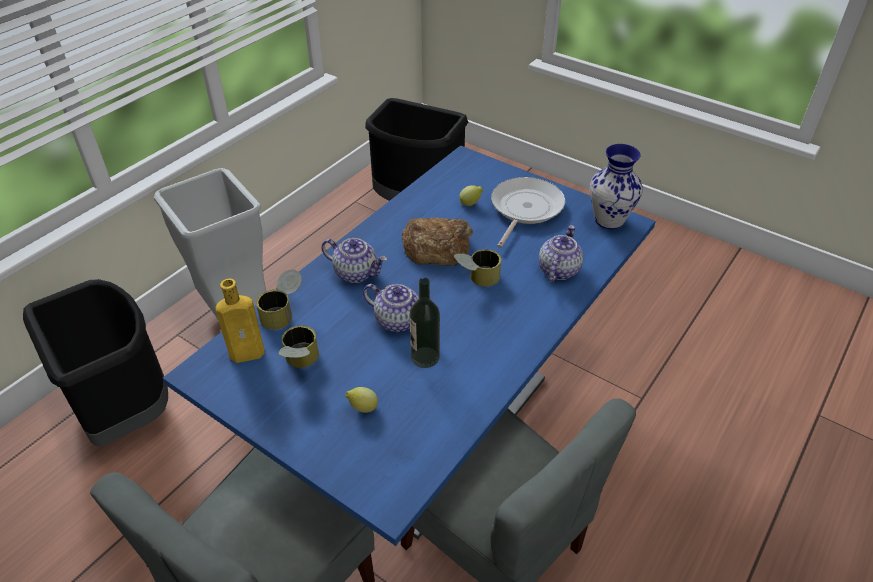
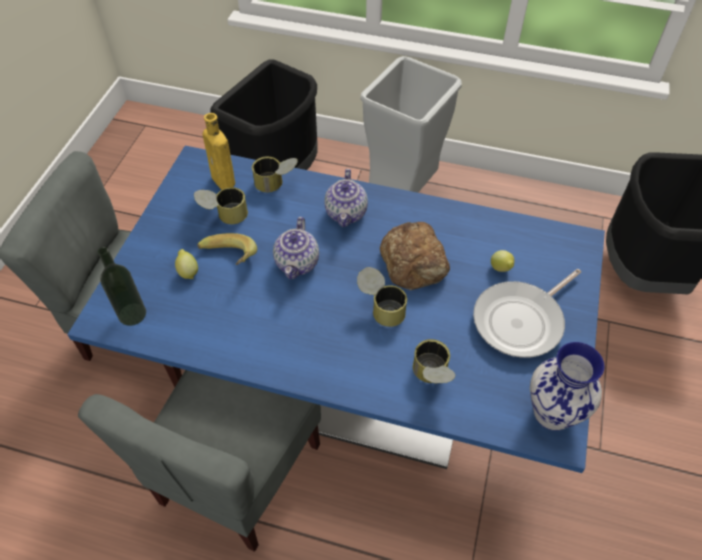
camera: 70 degrees right, 10 degrees up
(367, 371) = (228, 261): none -> banana
(425, 357) = (259, 296): bottle -> bottle (132, 314)
(524, 209) = (521, 321): frying pan -> frying pan turned 135 degrees clockwise
(558, 270) = (431, 377): teapot -> can

